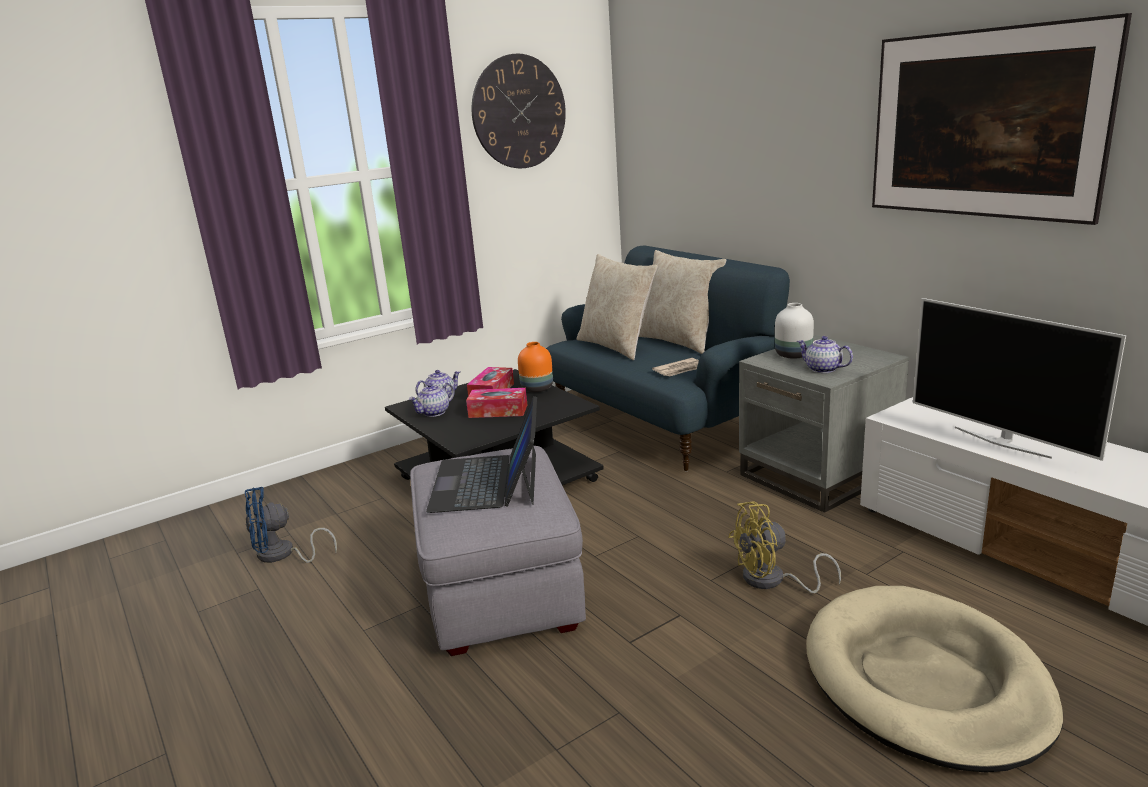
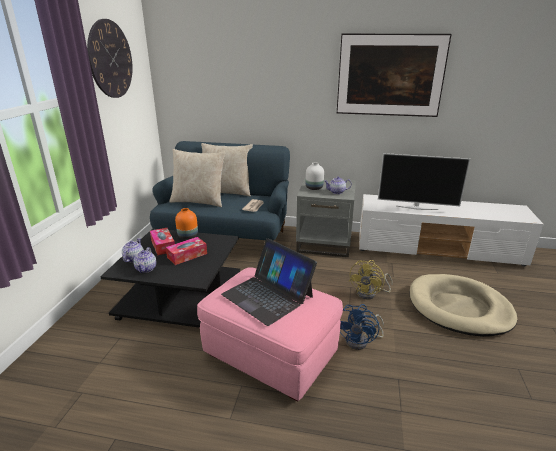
camera: 45 degrees left, 5 degrees up
(282, 555) = (99, 408): blue fan -> blue fan (361, 341)
(500, 590) = (271, 355): grey ottoman -> pink ottoman

